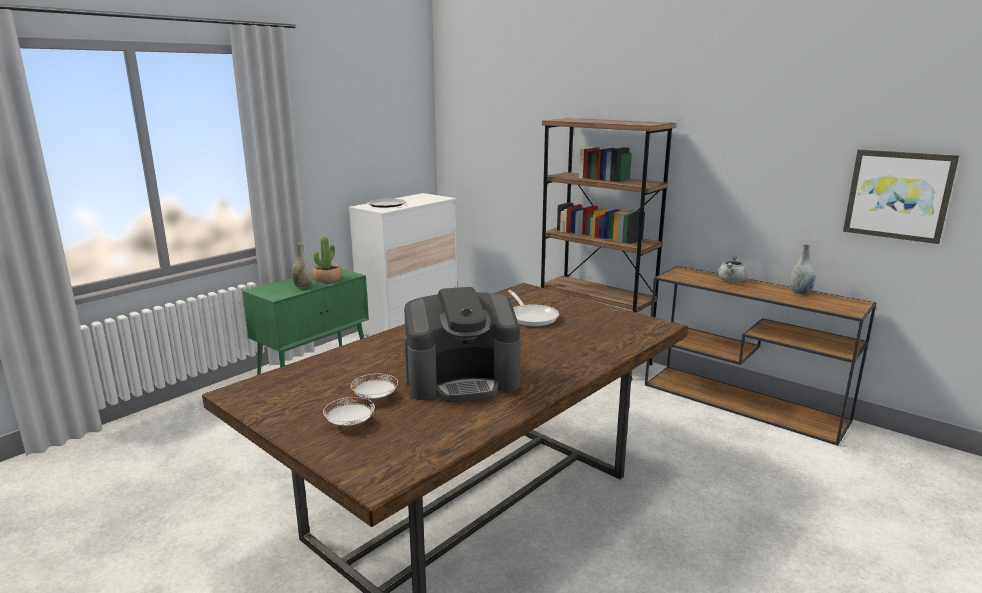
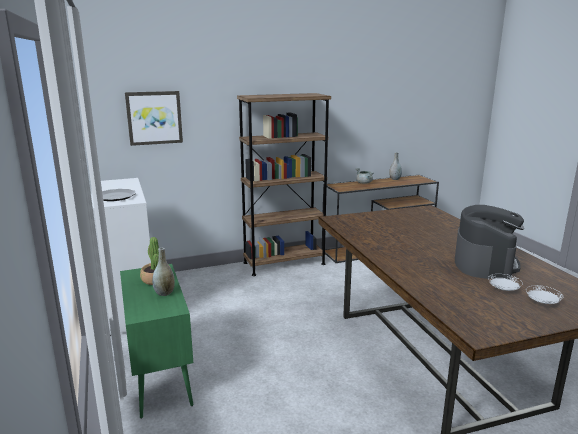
camera: 60 degrees left, 0 degrees up
(531, 317) = (390, 228): frying pan -> none
(898, 195) = (422, 120): picture -> picture (154, 118)

